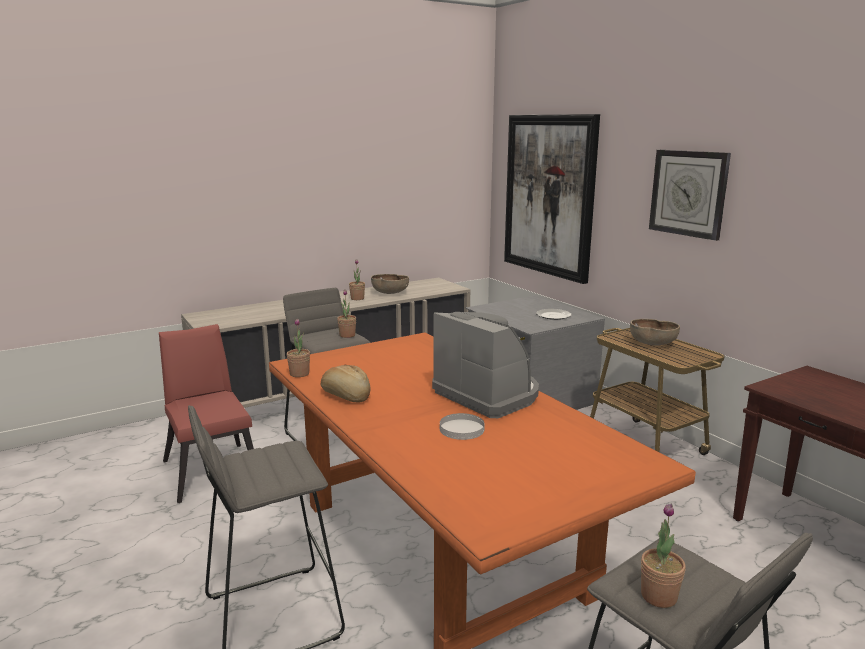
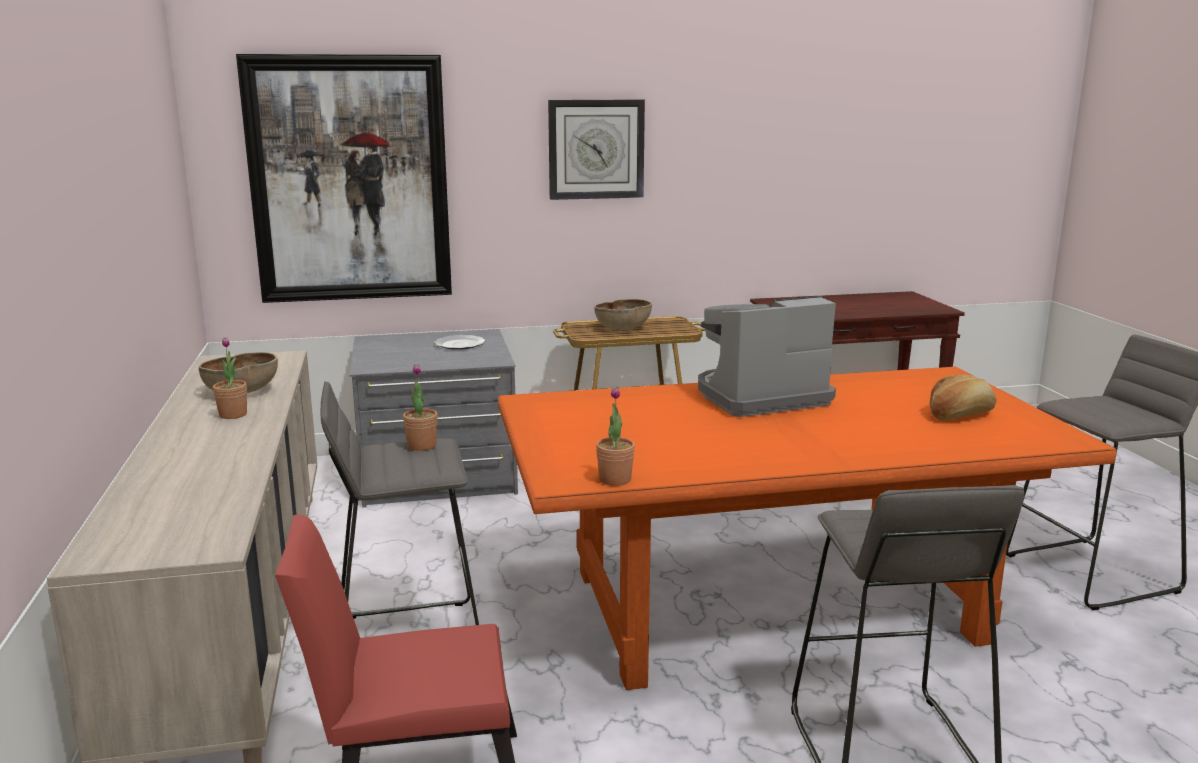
camera: 70 degrees left, 0 degrees up
(346, 396) = (725, 460): bread -> bread (960, 415)
(461, 429) = (853, 420): white plate -> none
(659, 596) = (1128, 417): potted plant -> none

